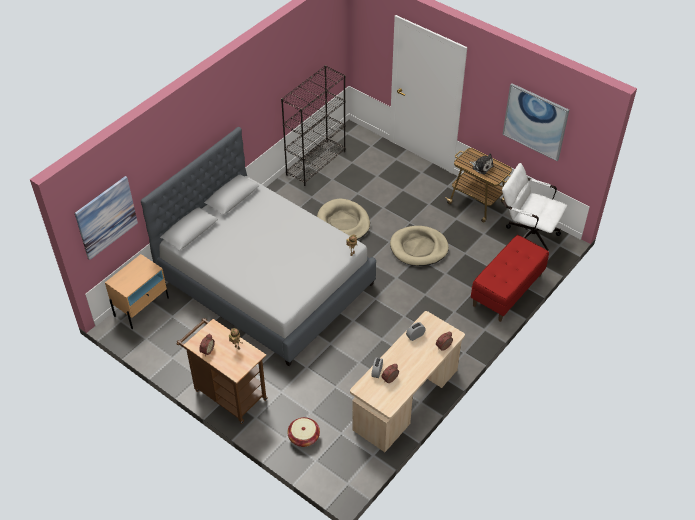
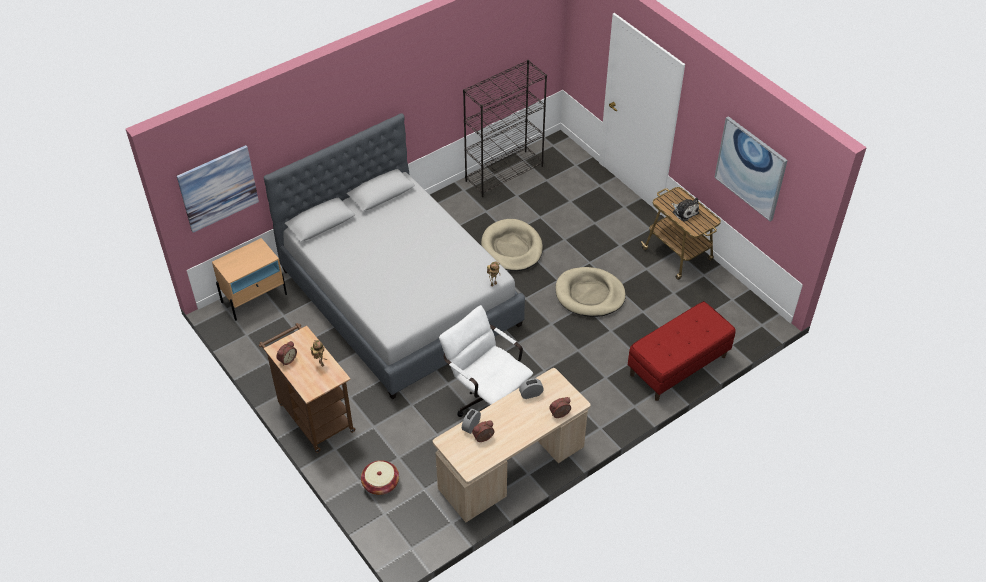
camera: 15 degrees right, 0 degrees up
(527, 235) = (726, 305): white office chair -> white office chair (486, 398)

